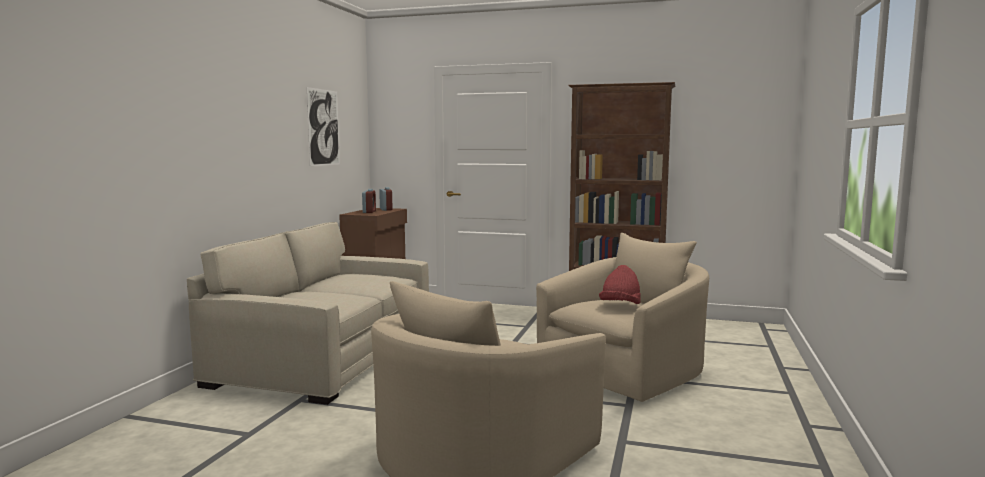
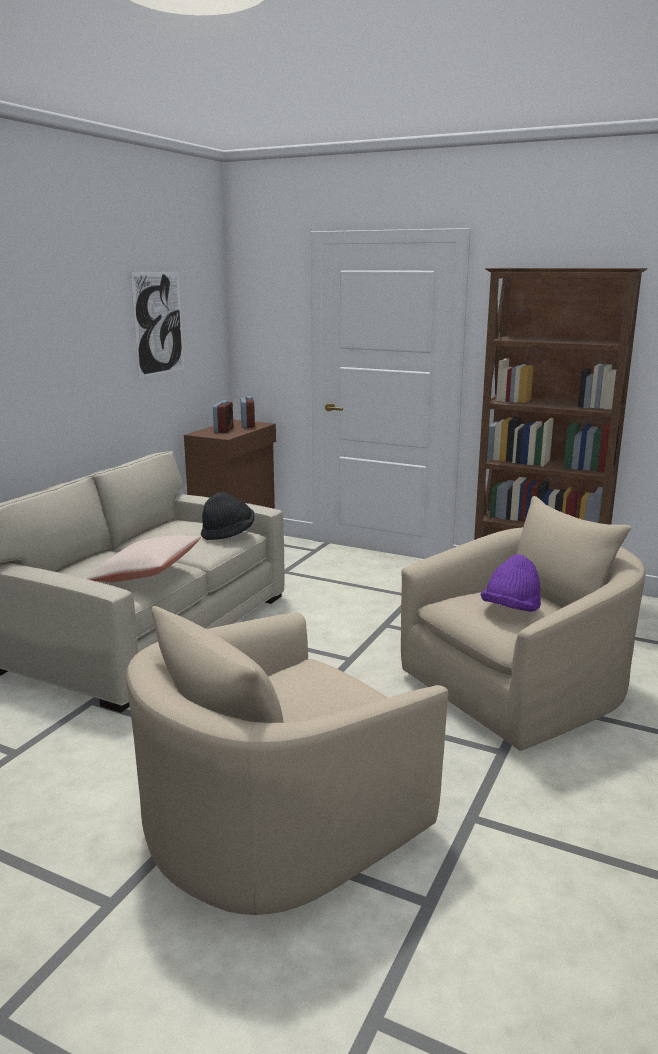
camera: 10 degrees right, 10 degrees up
(338, 300) = (146, 574): none -> beige pillow
(389, 278) = (228, 534): none -> black hat
(620, 306) = (511, 610): red hat -> purple hat

